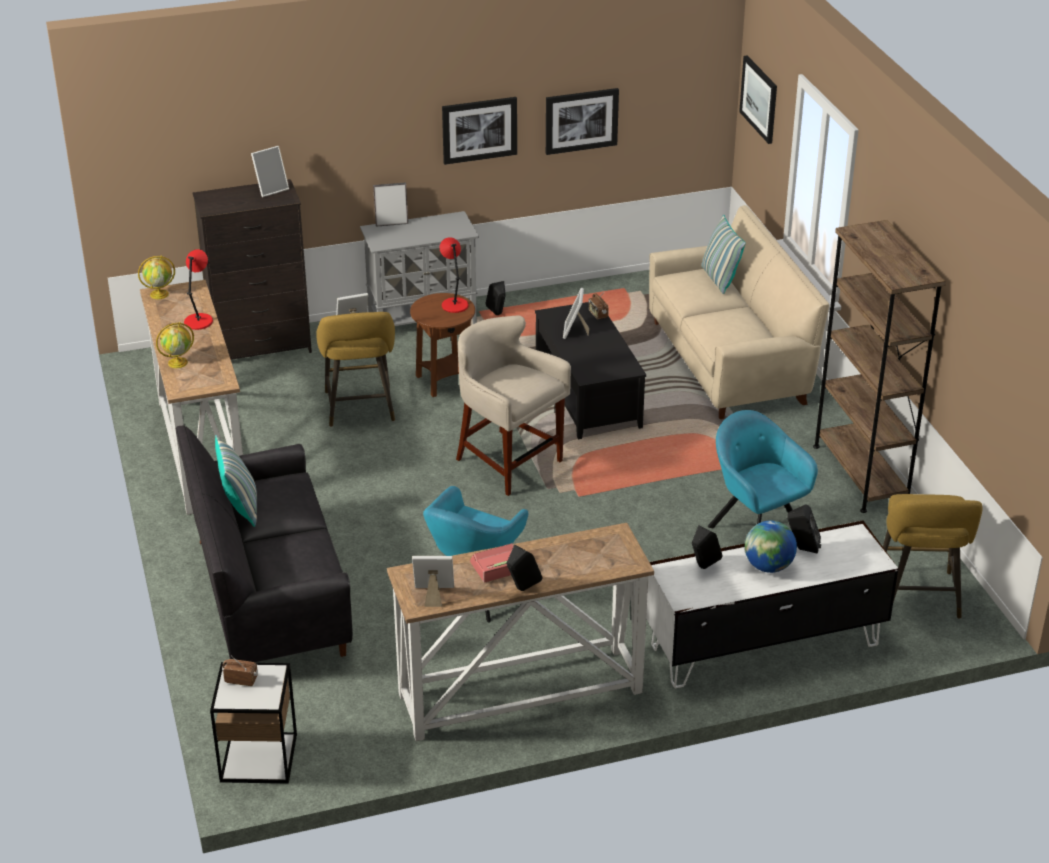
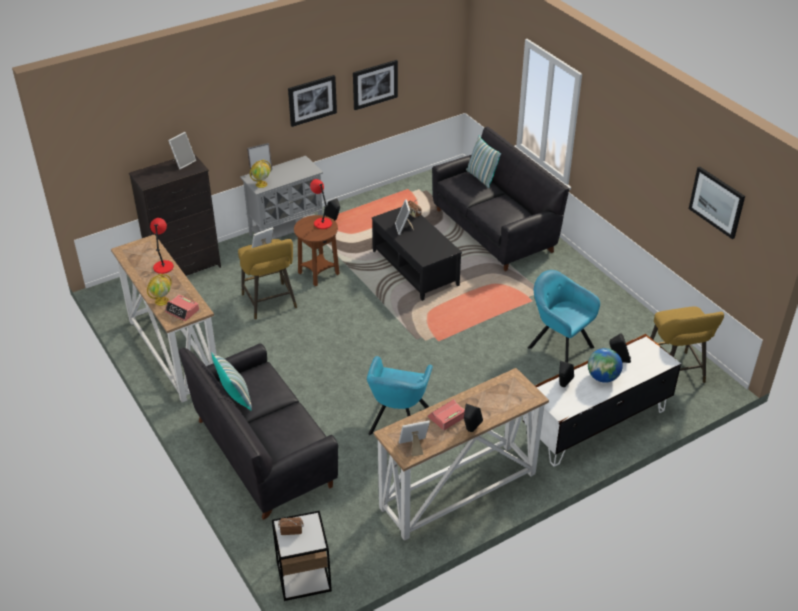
camera: 15 degrees left, 5 degrees up
(160, 294) = (127, 250): globe -> globe (261, 184)
(199, 379) = (182, 311): none -> alarm clock
(508, 462) = (383, 325): beige stool -> none
(728, 363) = (494, 231): beige sofa -> black sofa
(759, 99) = (488, 55): picture -> picture (717, 202)
(860, 474) = (605, 294): brown bookcase -> none

